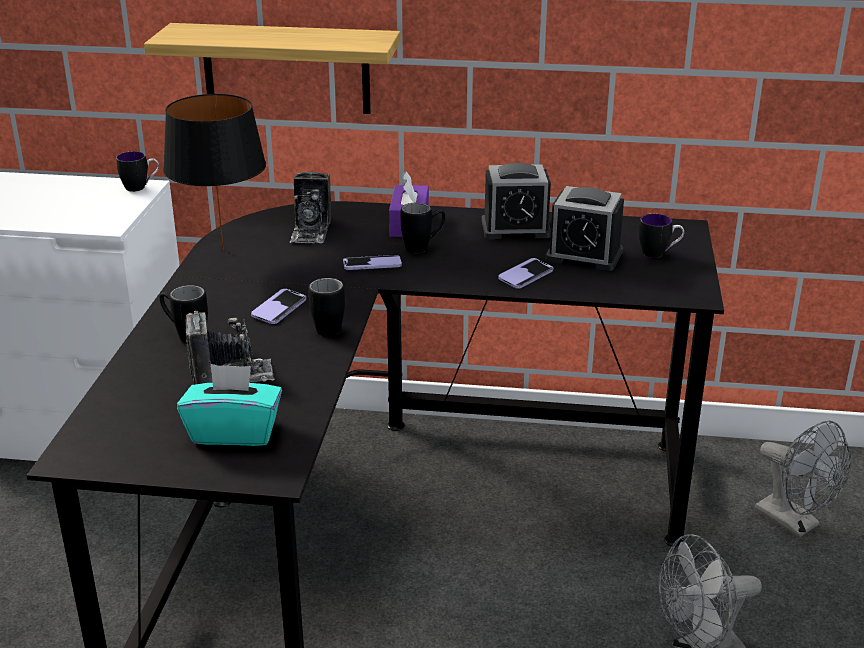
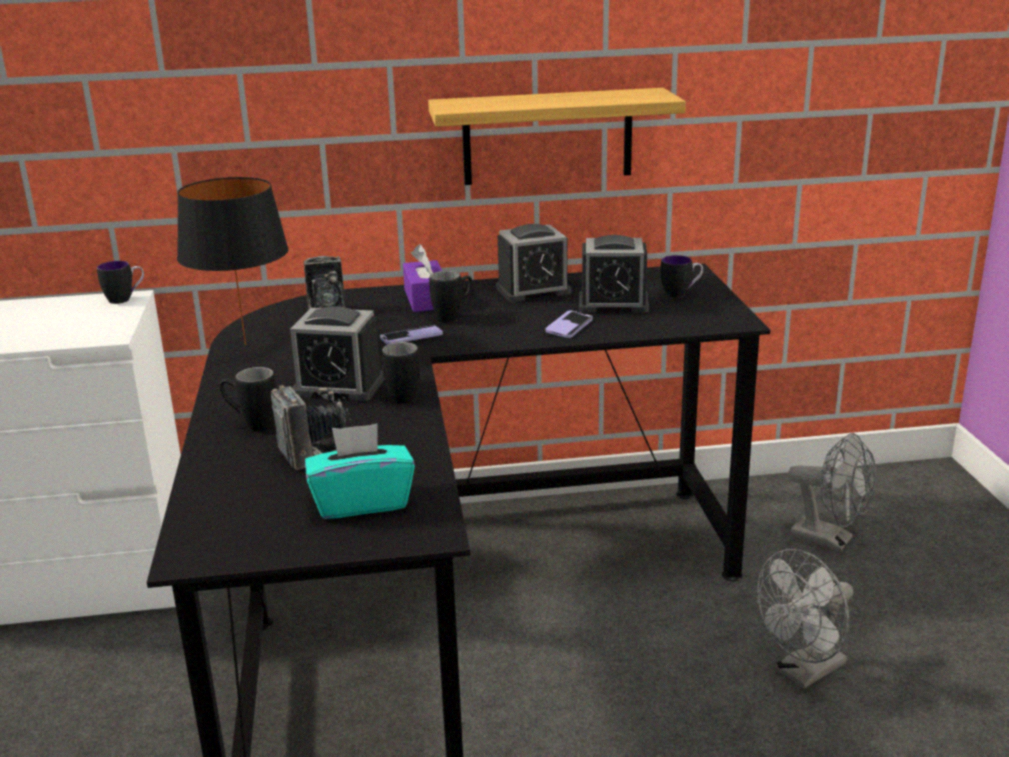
camera: 15 degrees left, 5 degrees down
(279, 308) = (338, 386): phone -> alarm clock
(286, 68) = (276, 155): shelf -> shelf (547, 137)

